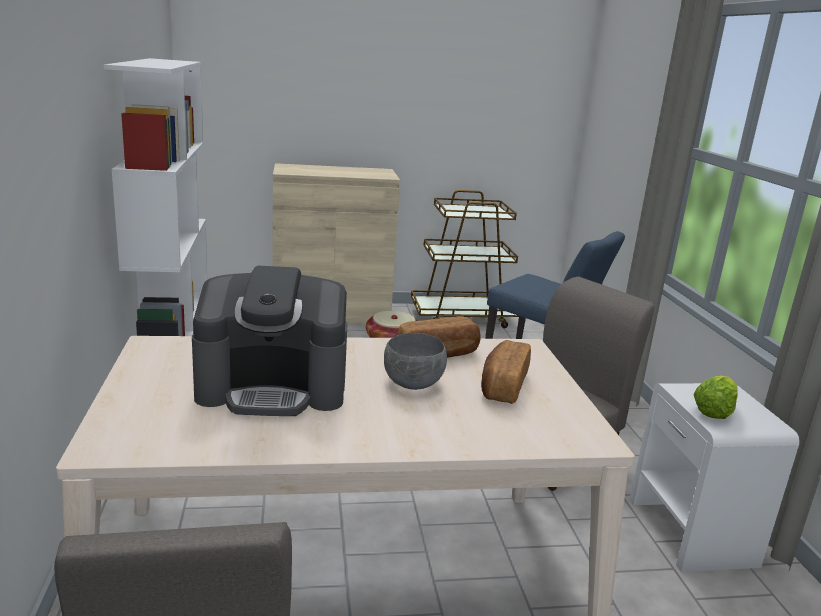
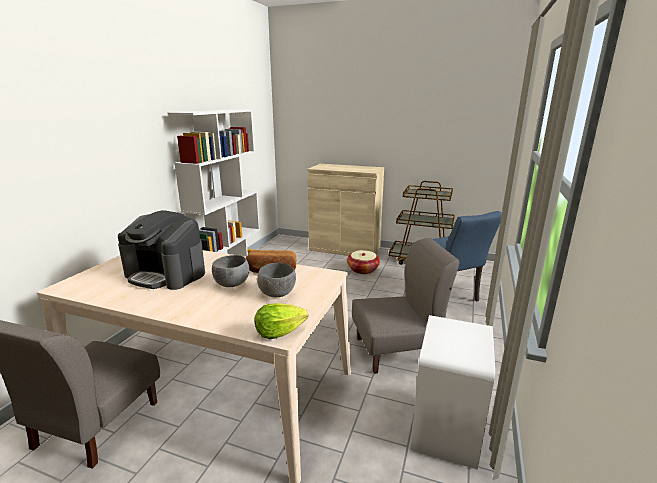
camera: 30 degrees right, 0 degrees up
(502, 386) = (278, 294): bread -> grey bowl
(713, 412) = (443, 341): lettuce -> lettuce (279, 333)

